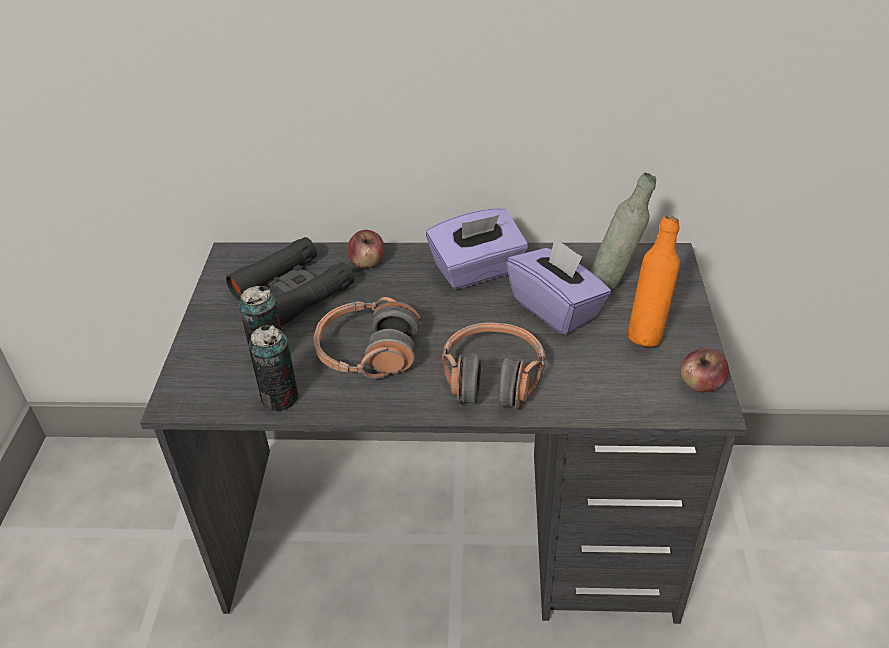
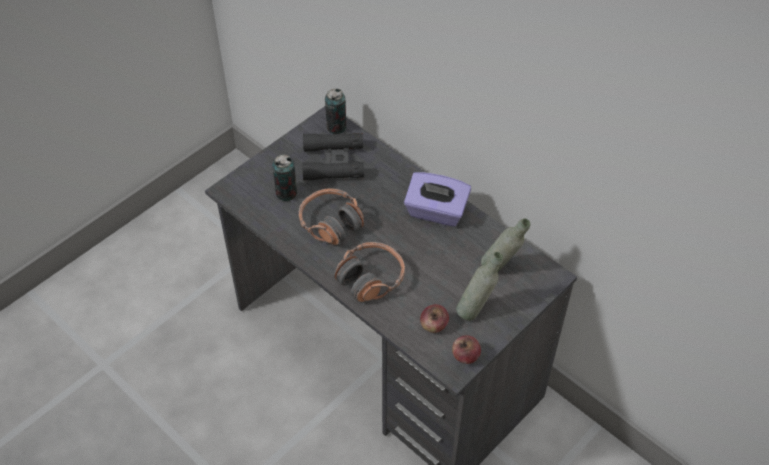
camera: 40 degrees right, 10 degrees up
(280, 398) = (269, 219): can -> can (336, 127)
(367, 262) = (387, 168): apple -> apple (434, 325)
(556, 308) = (448, 263): purple tissue box -> none
(647, 334) = (476, 311): orange bottle -> grey bottle

